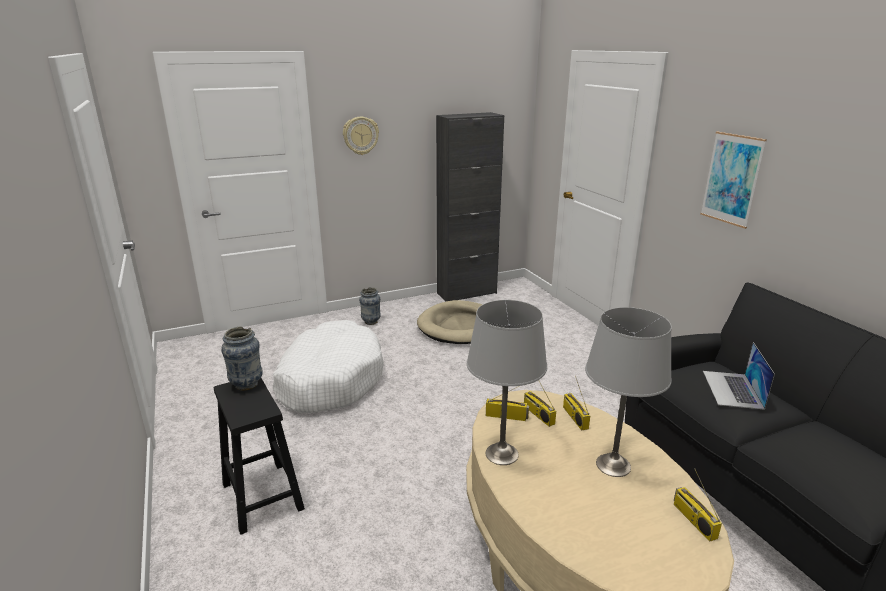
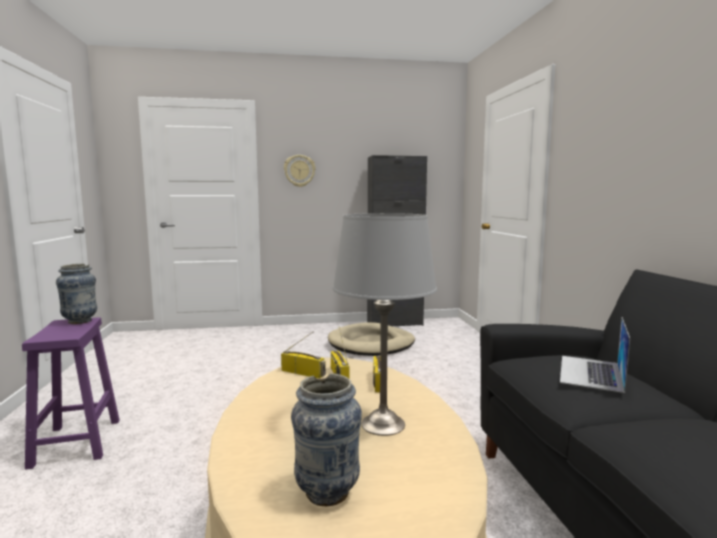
camera: 15 degrees right, 15 degrees down
(261, 495) = (77, 442): black stool -> purple stool
(329, 379) = (221, 367): white dog bed -> none
(371, 322) = (292, 334): vase -> vase (327, 492)
(502, 454) = (263, 399): grey table lamp -> none
(693, 520) = (442, 492): radio -> none
(731, 179) = (615, 162): picture -> none

